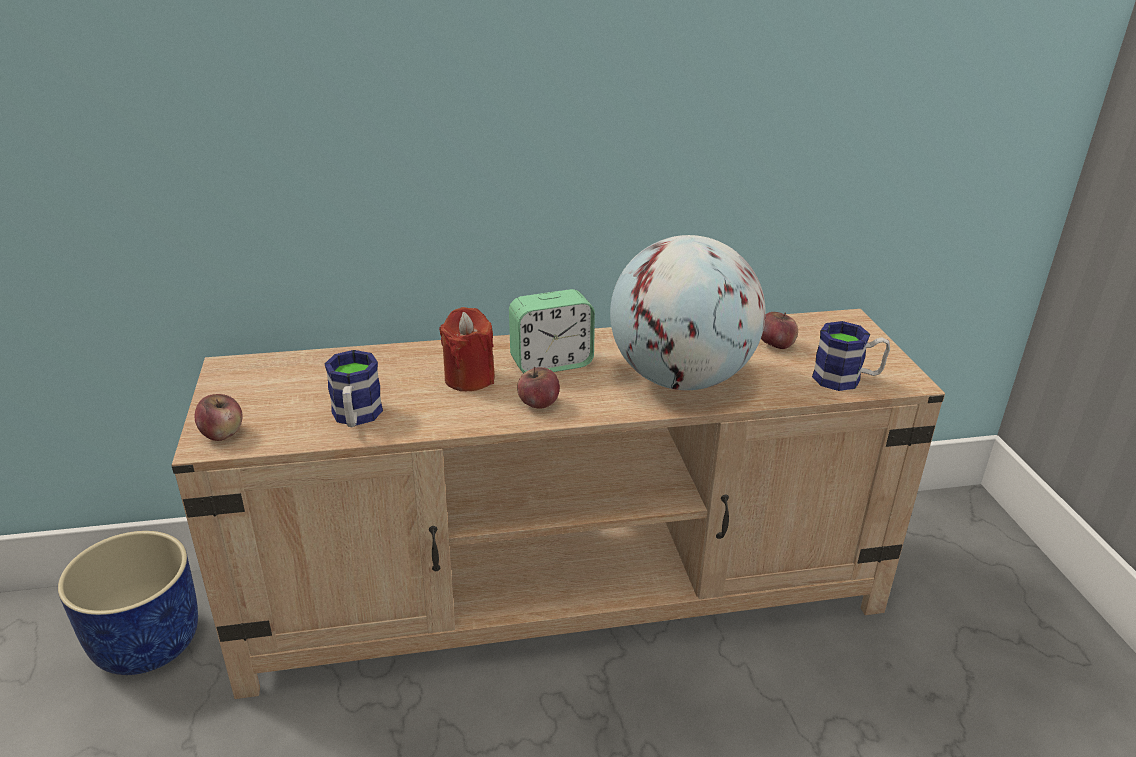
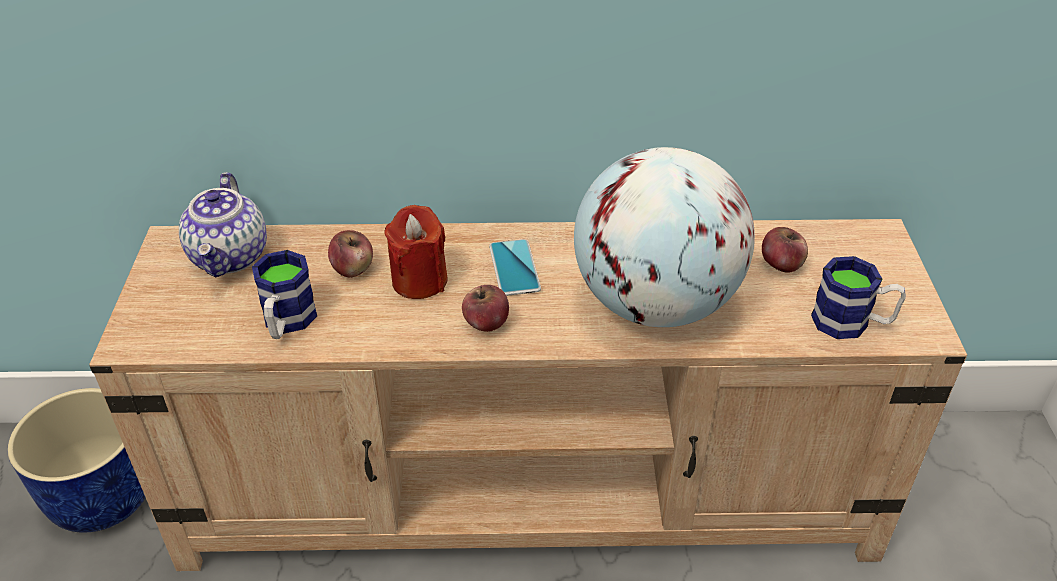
camera: 10 degrees right, 10 degrees up
(222, 433) = (146, 330): apple -> apple (353, 269)
(289, 374) = (230, 257): none -> teapot
(551, 363) = (514, 268): alarm clock -> phone

